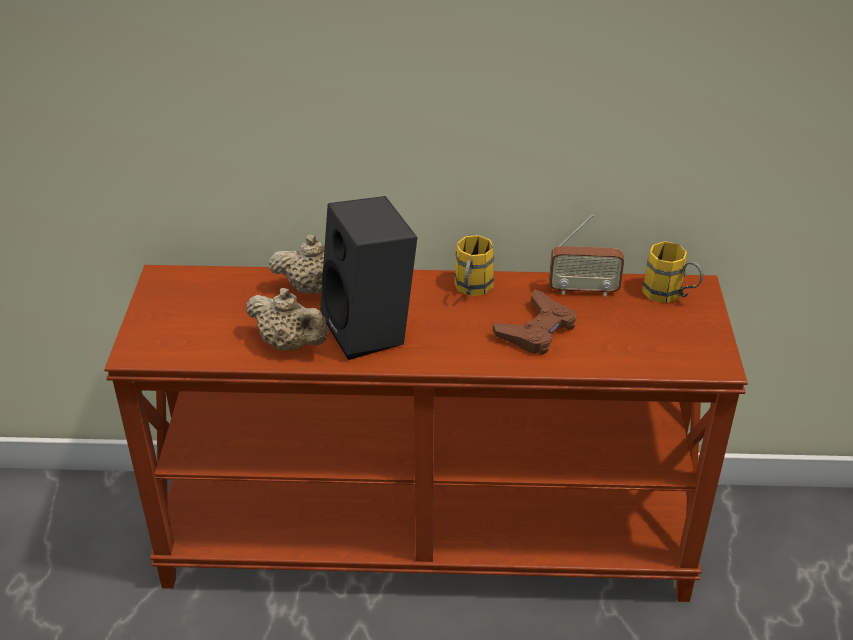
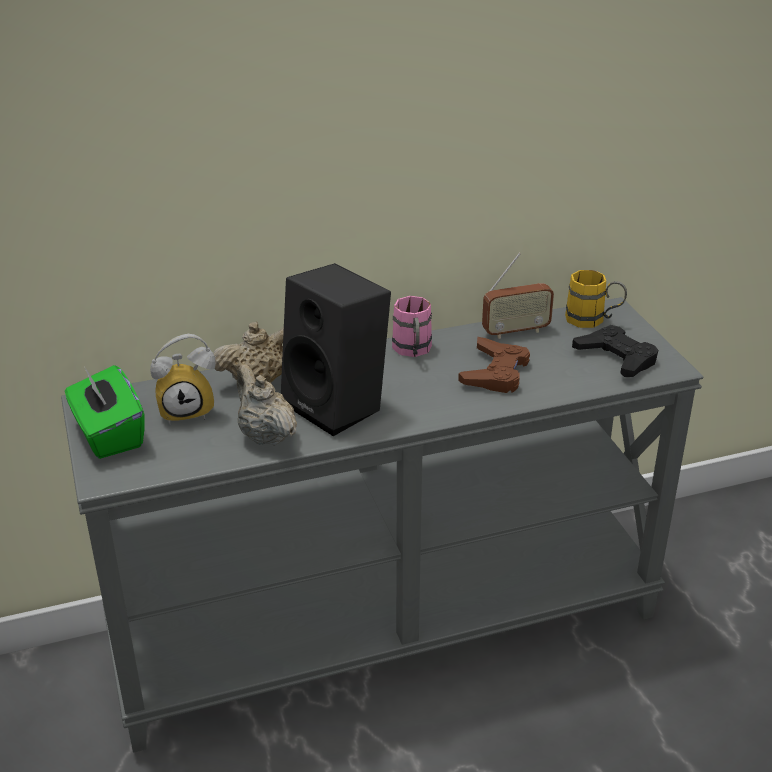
camera: 20 degrees left, 5 degrees down
(161, 312) = (108, 435): none -> green tissue box
(239, 303) = (188, 410): none -> alarm clock
(290, 344) = (265, 435): beige teapot -> beige teapot turned 135 degrees counterclockwise
(428, 537) = (387, 626): brown console table -> grey console table
(471, 290) = (413, 351): yellow mug -> pink mug
(668, 341) = (616, 358): none -> black game controller

